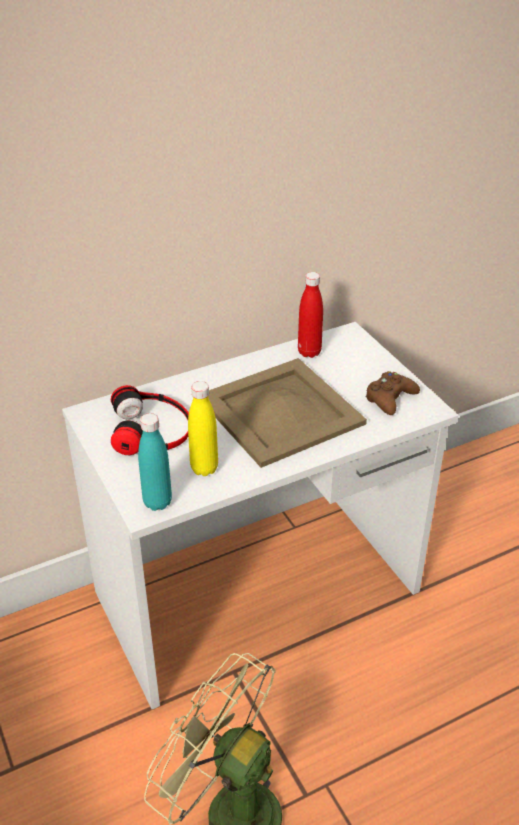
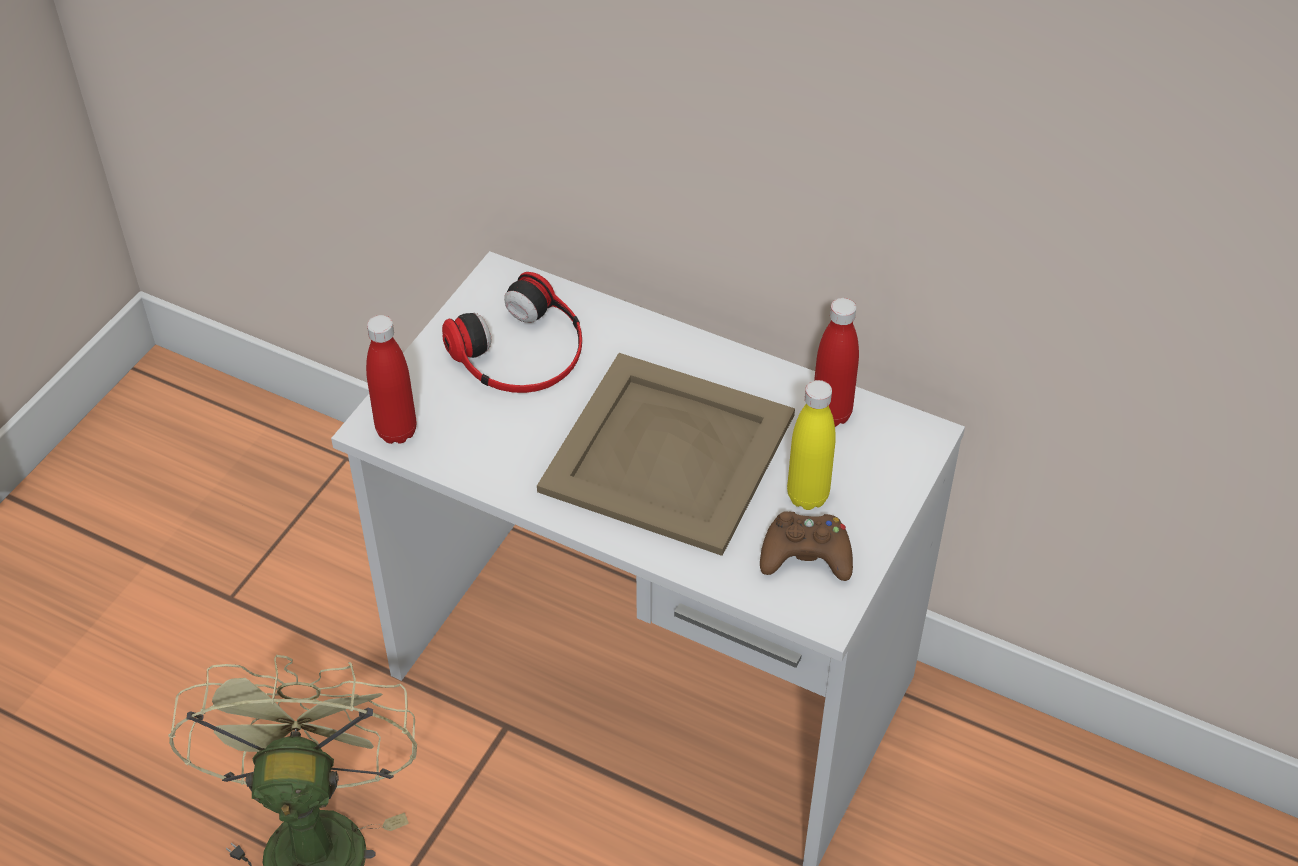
camera: 55 degrees right, 10 degrees up
(157, 502) = (396, 431): turquoise bottle -> red bottle
(204, 468) = (490, 439): yellow bottle -> yellow bottle (807, 496)

